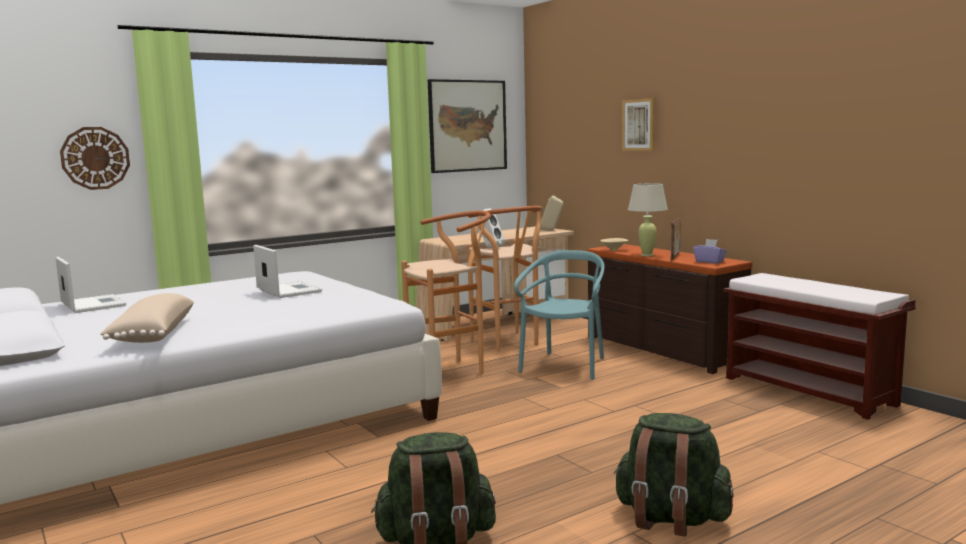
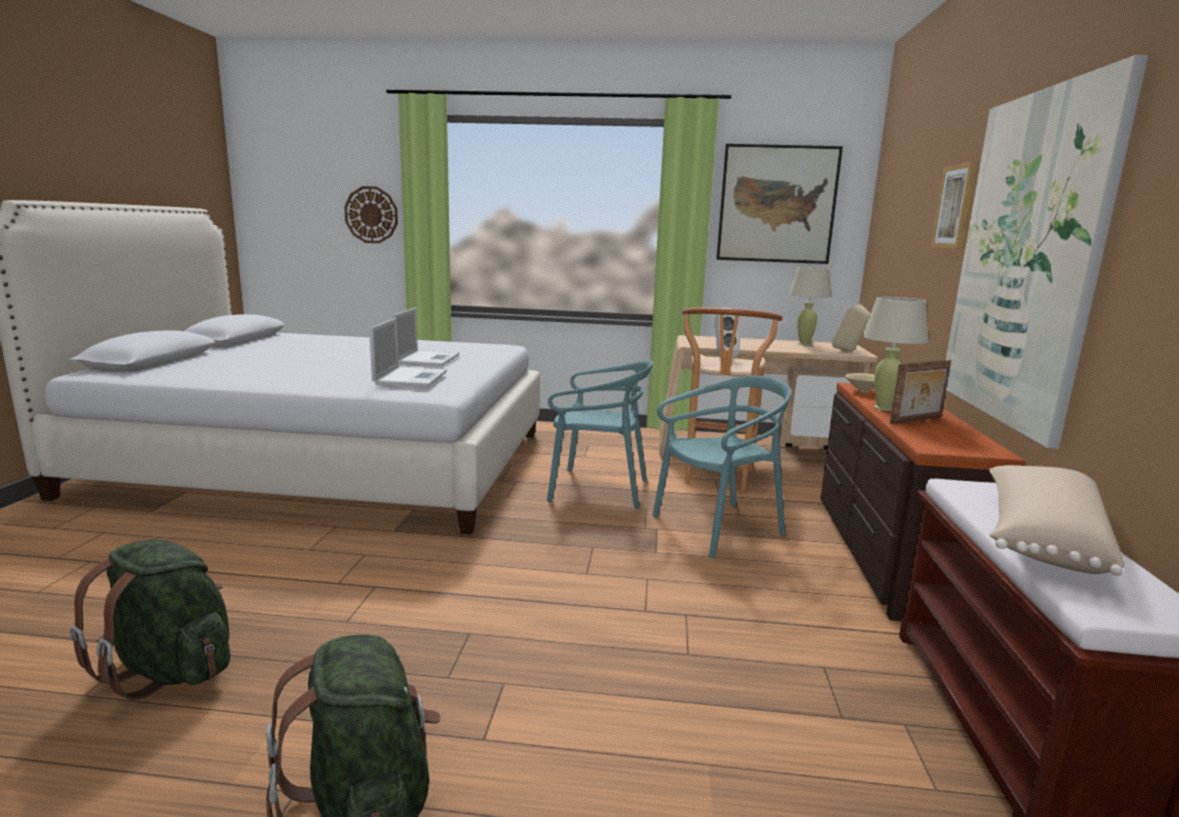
camera: 40 degrees right, 5 degrees up
(92, 304) = (303, 340): laptop -> laptop (411, 377)
(151, 335) = (226, 371): beige pillow -> beige pillow (1039, 538)
(452, 371) = (597, 489): brown stool -> turquoise chair
(513, 231) = (804, 344): none -> beige table lamp
(709, 261) = (945, 441): purple tissue box -> none
(717, 154) = (1025, 260): none -> picture

